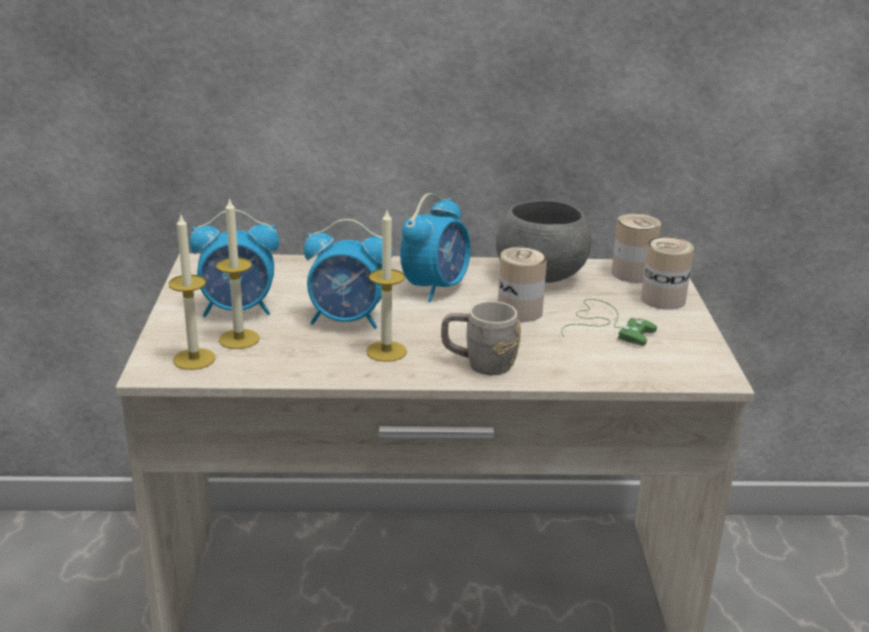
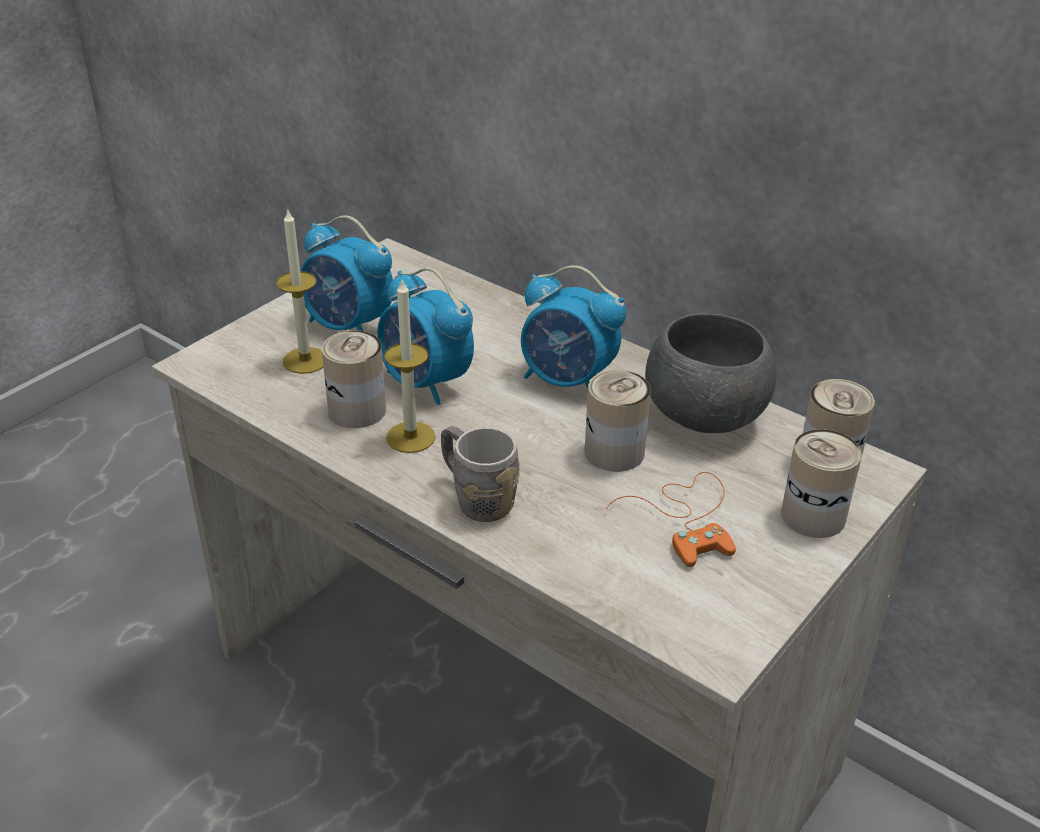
camera: 40 degrees right, 10 degrees up
(194, 359) = (242, 365): candle -> none
(325, 351) = (357, 410): none -> can
(436, 287) = (568, 381): alarm clock -> alarm clock turned 45 degrees clockwise
(606, 325) = (687, 518): green game controller -> orange game controller

